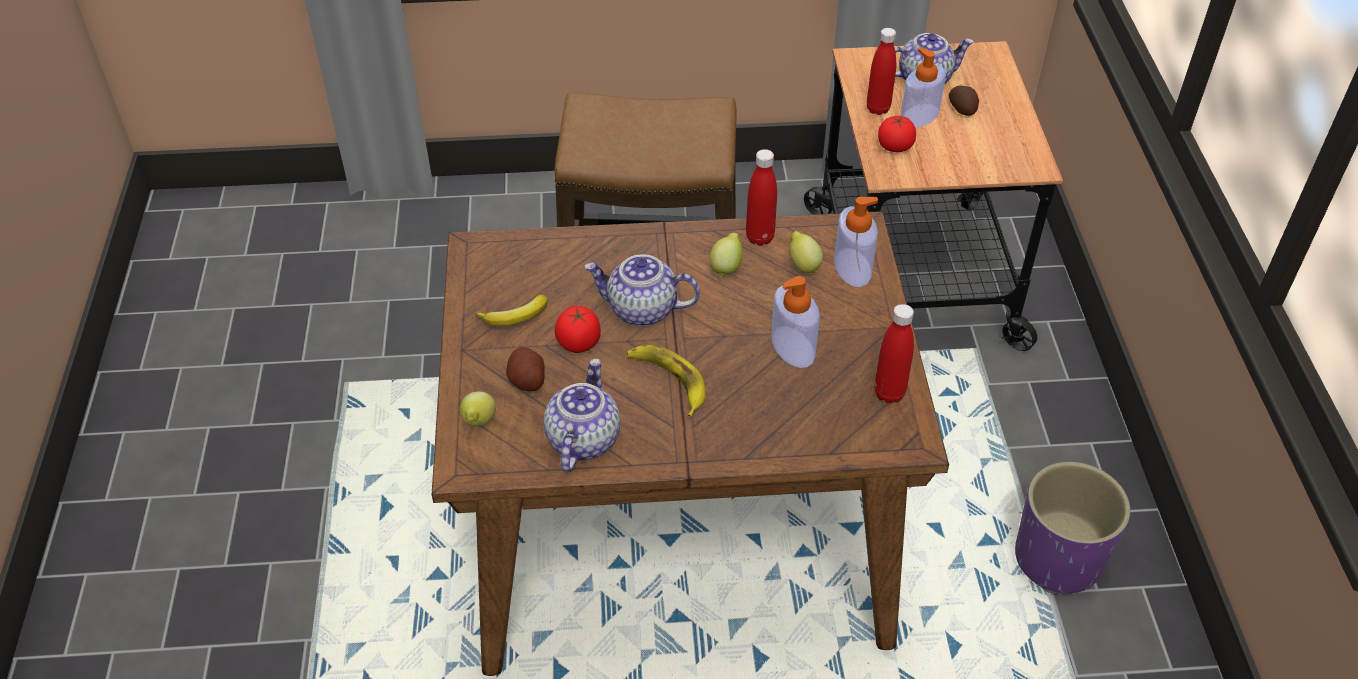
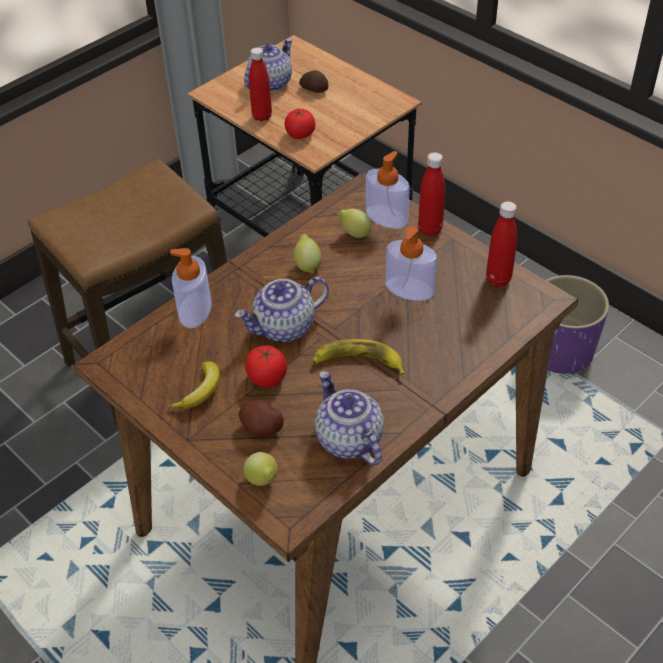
camera: 40 degrees left, 0 degrees up
(760, 237) = (306, 233): red bottle -> red bottle (430, 229)
(919, 116) = (293, 107): soap dispenser -> soap dispenser (195, 310)

